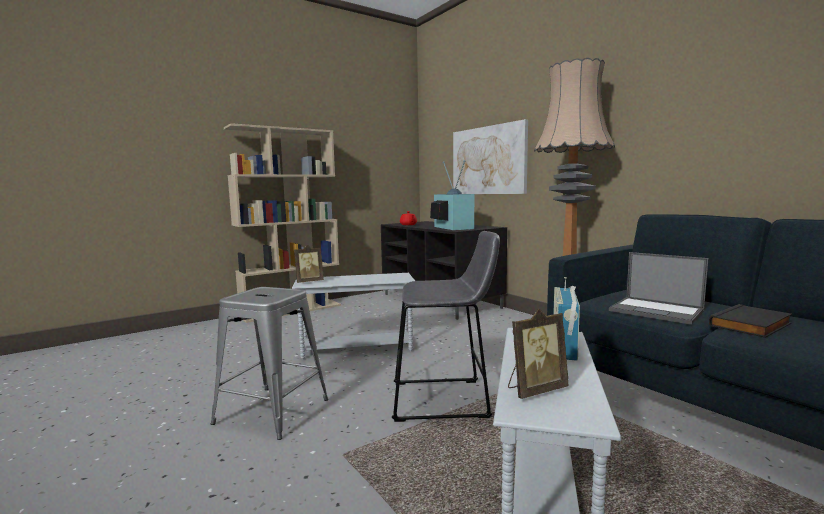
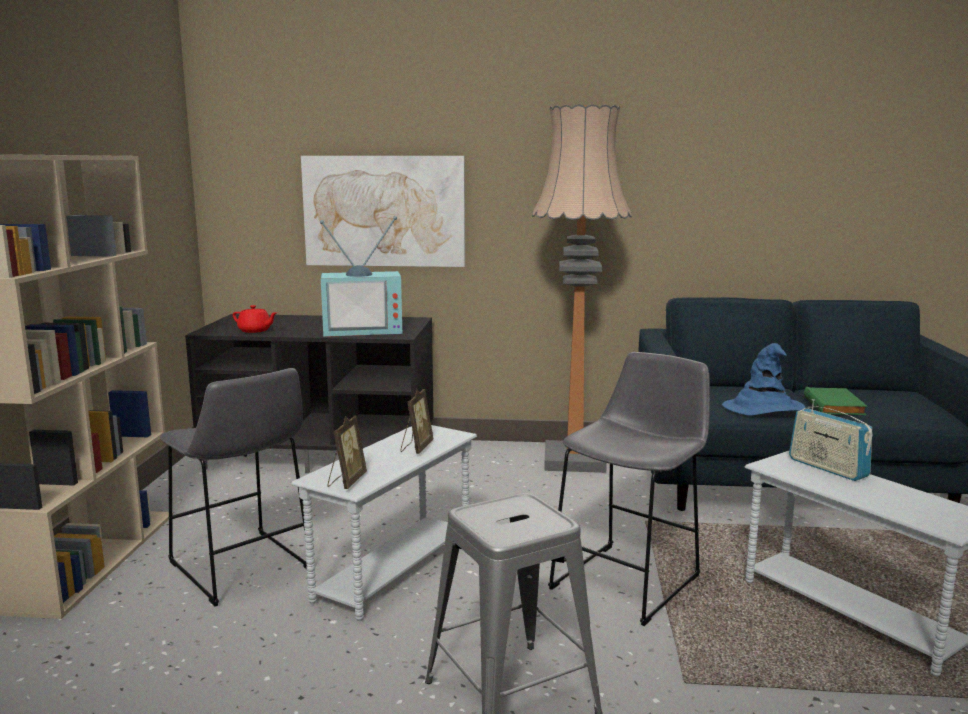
camera: 50 degrees left, 5 degrees up
(315, 328) = (243, 570): none -> grey stool
(450, 228) = (363, 330): television -> television turned 150 degrees clockwise
(535, 390) = (914, 511): picture frame -> picture frame (416, 448)
(657, 311) = (763, 408): laptop -> blue hat
(752, 325) = (835, 405): black book -> green book

